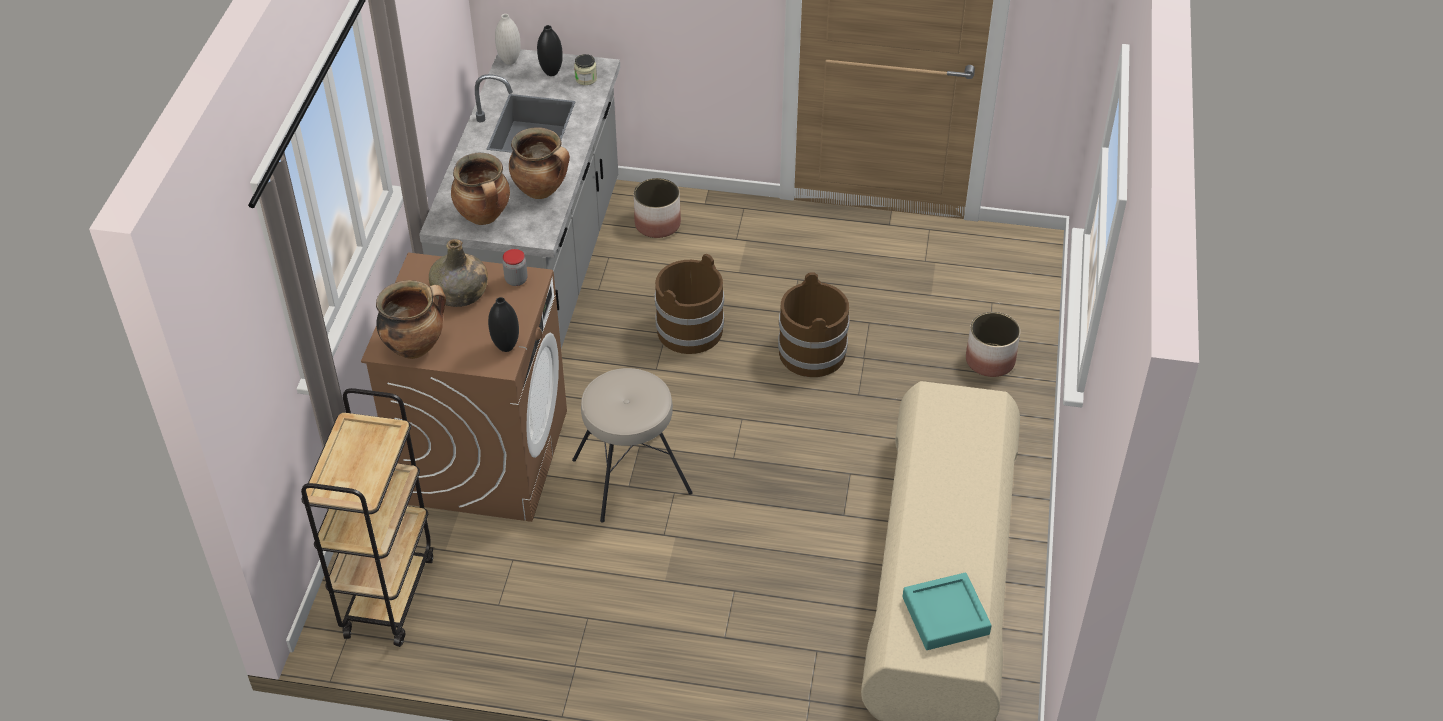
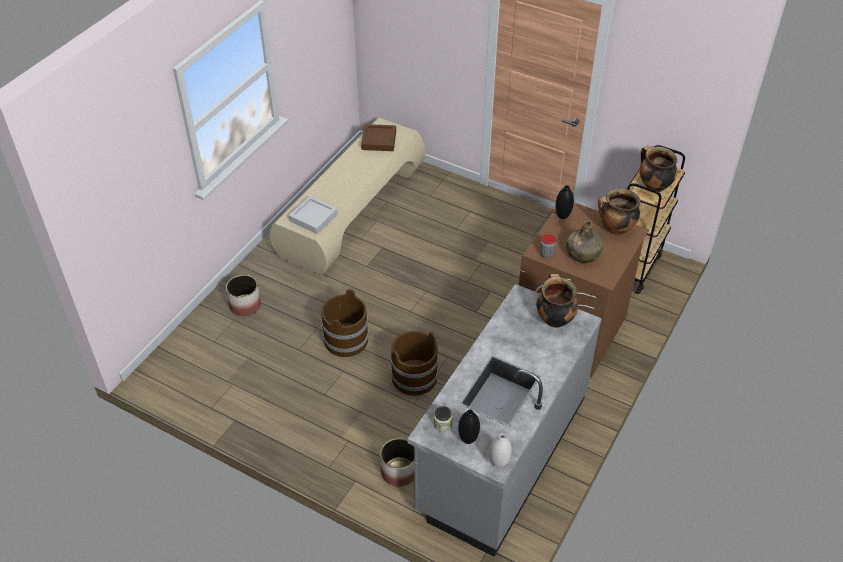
camera: 160 degrees left, 0 degrees up
(542, 190) = (509, 329): cooking pot -> cooking pot (653, 186)
(631, 475) = (487, 297): beige stool -> none
(945, 615) = (379, 140): turquoise tray -> brown tray
(952, 416) = (313, 217): none -> grey tray

